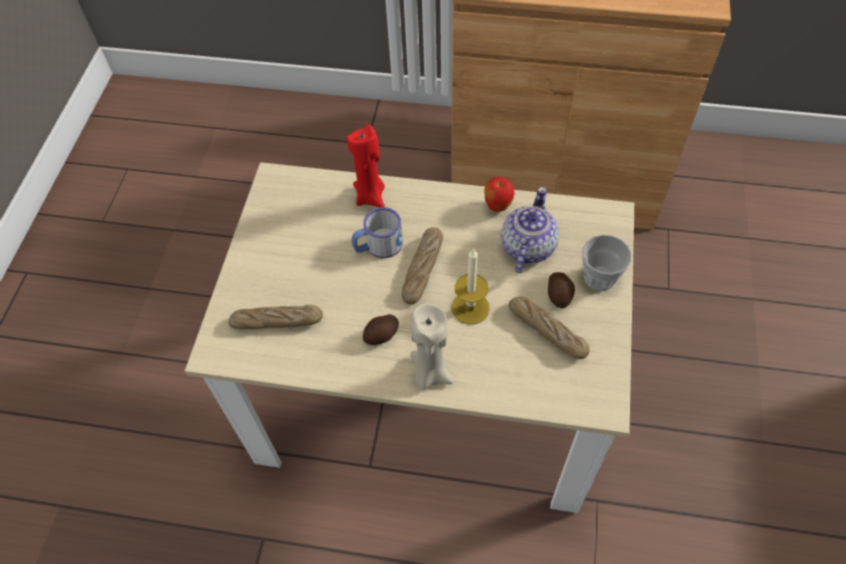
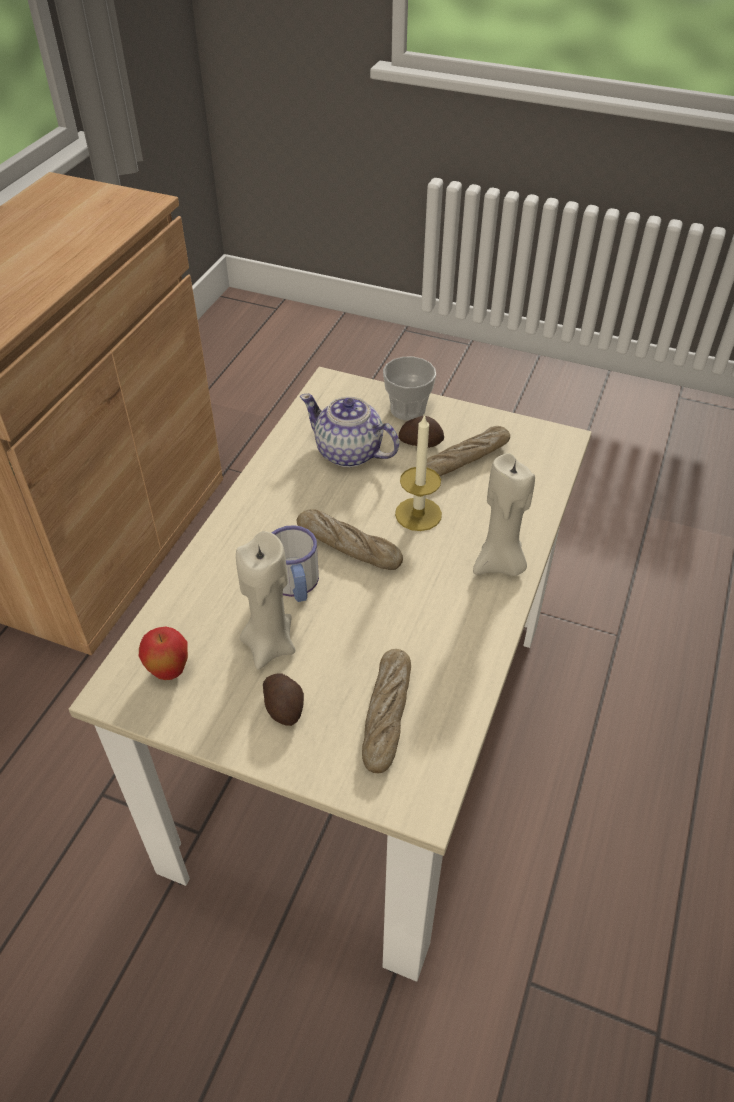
camera: 80 degrees left, 10 degrees down
(322, 244) = (270, 645): none -> beige candle
(371, 196) = (207, 580): red candle -> none
(382, 335) = (437, 600): potato -> potato (284, 706)
(498, 206) = (280, 464): apple -> apple (169, 671)

